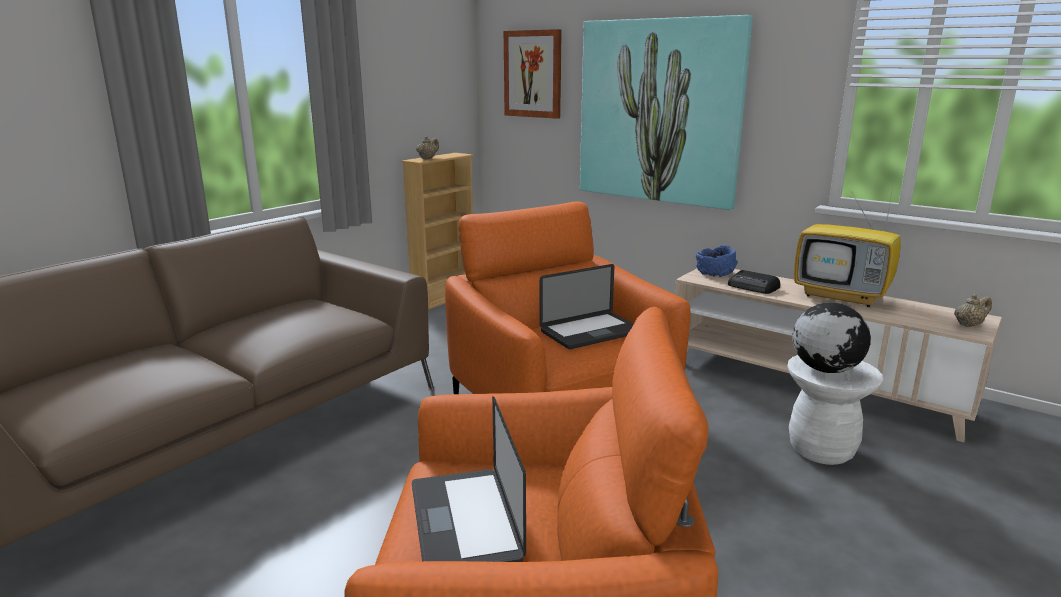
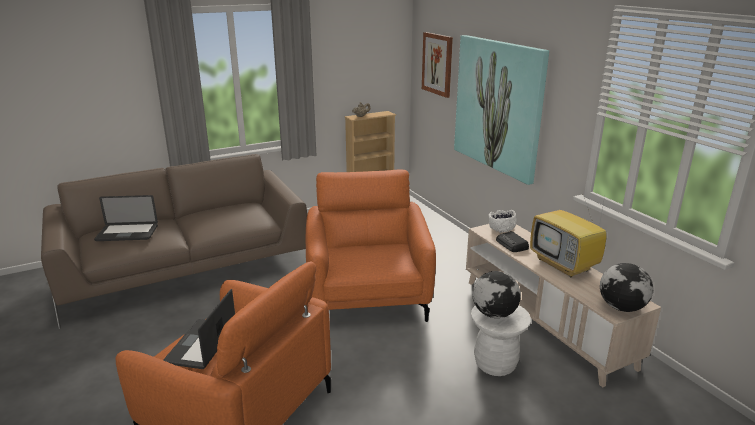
camera: 25 degrees right, 5 degrees up
(591, 332) = (376, 256): laptop -> laptop (127, 233)
(715, 273) = (501, 229): blue bowl -> white bowl
(969, 325) = (622, 307): beige teapot -> globe

